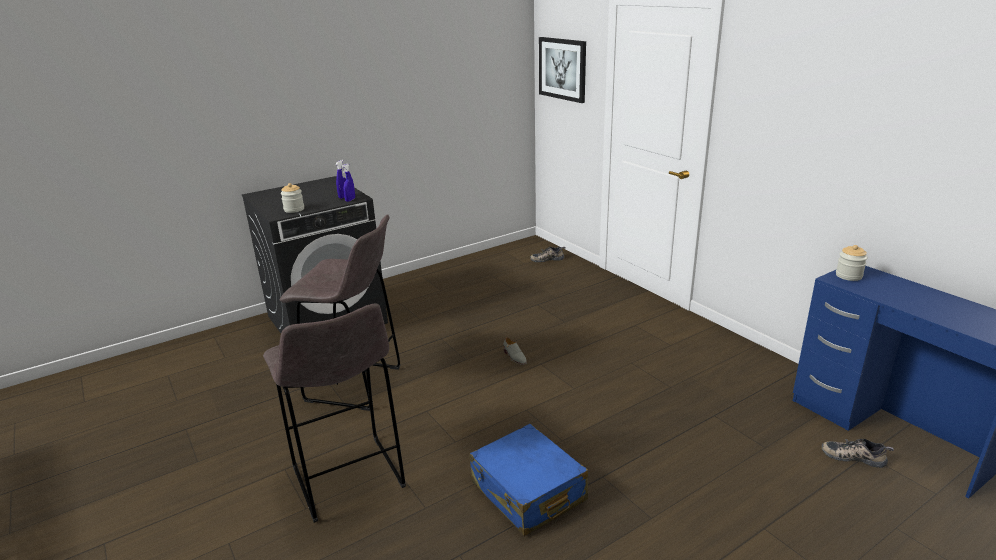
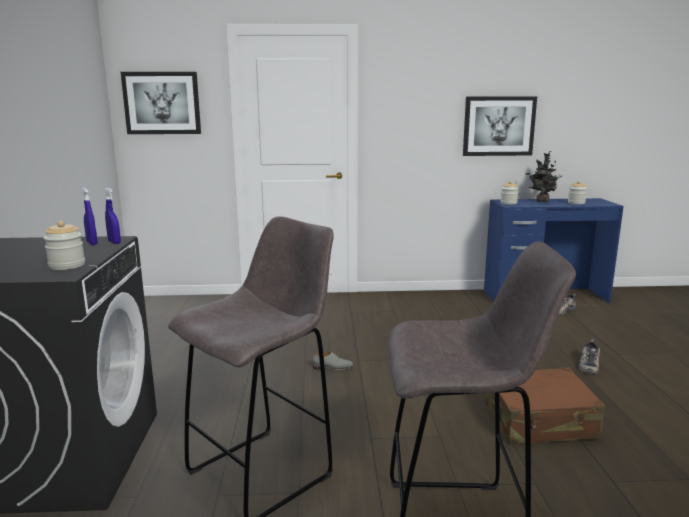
camera: 60 degrees left, 10 degrees down
(528, 492) = (539, 421): blue suitcase -> brown suitcase
(547, 259) = (188, 305): shoe -> shoe (588, 364)
(887, 158) = (498, 126): none -> picture
(913, 292) = (541, 201): none -> potted plant
(956, 317) = (576, 203): none -> jar

